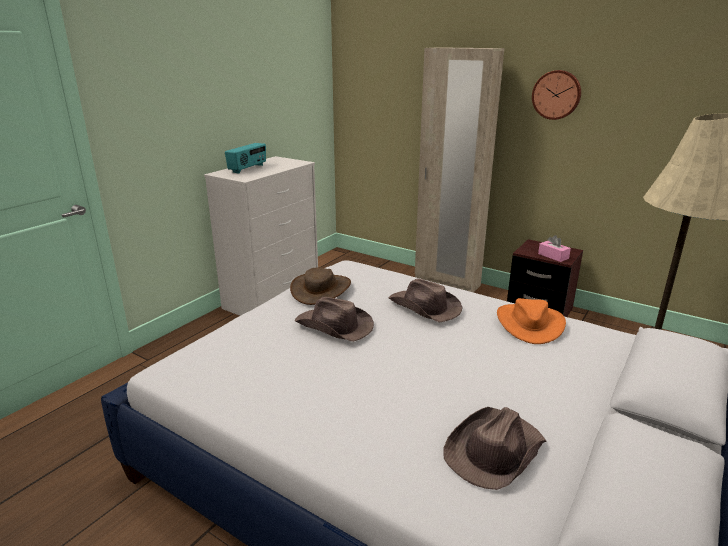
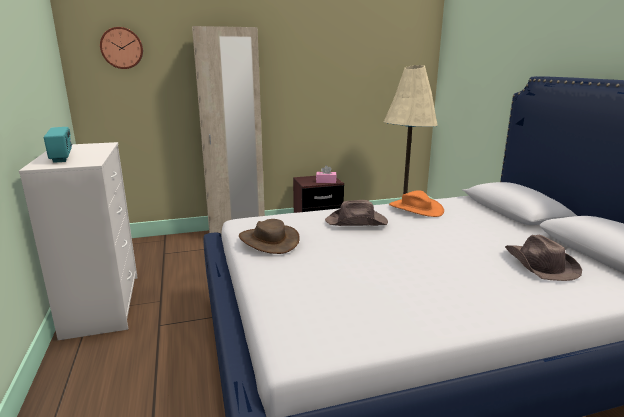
camera: 50 degrees left, 5 degrees down
(334, 326) = (335, 256): brown hat -> none
(556, 94) = (296, 64): wall clock -> wall clock (122, 48)

